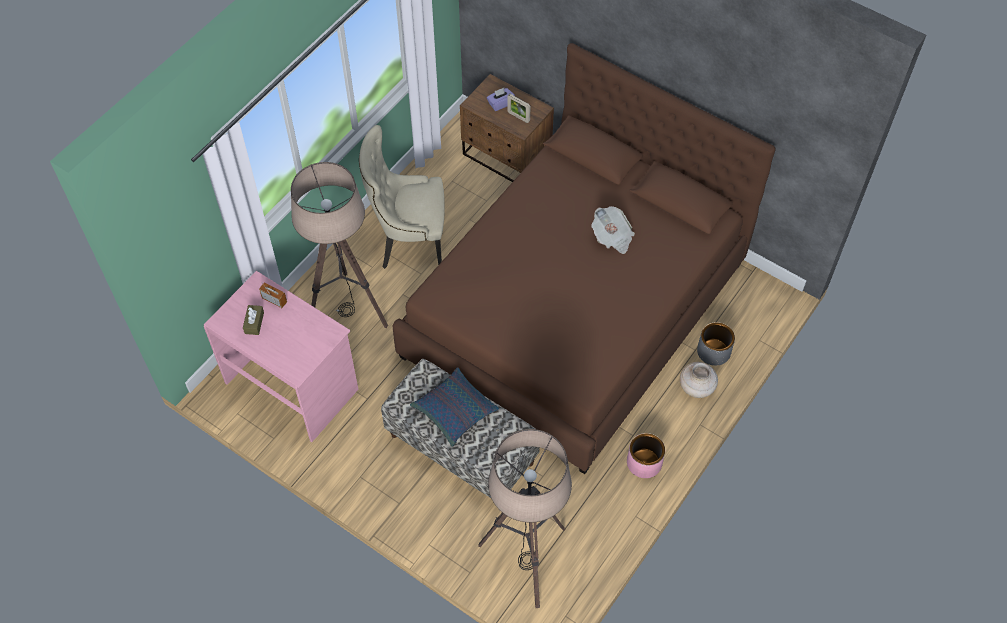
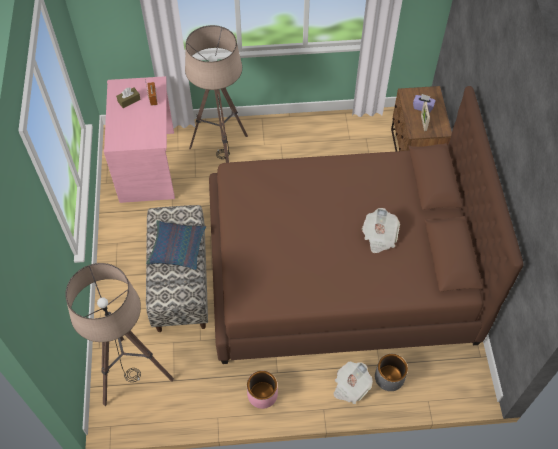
camera: 50 degrees right, 0 degrees up
(409, 240) = (301, 148): beige chair -> none
(696, 387) = (350, 386): beige vase -> newspaper

